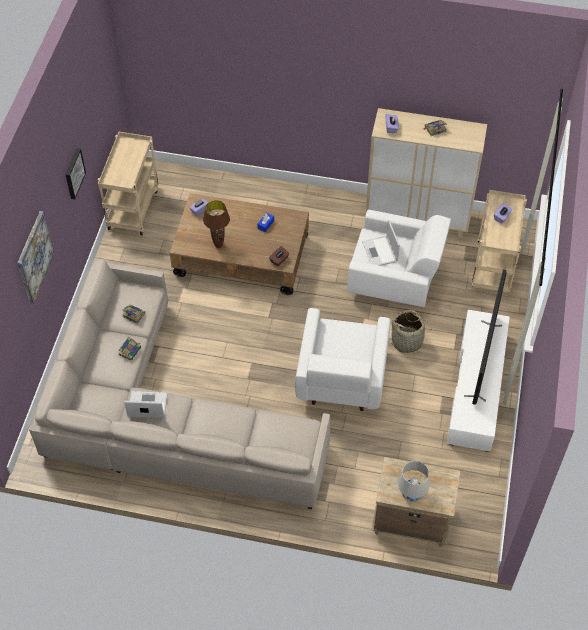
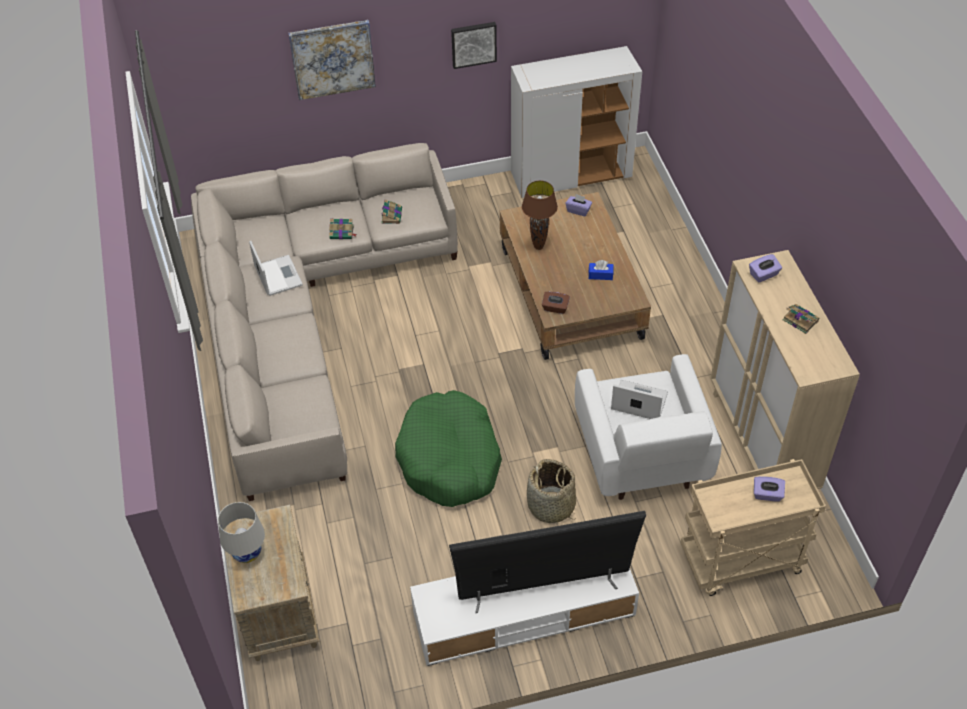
camera: 65 degrees right, 5 degrees down
(133, 208) = (571, 175): beige cart -> white cabinet
(341, 379) = (450, 459): white armchair -> green dog bed
(380, 252) = (638, 401): laptop -> laptop turned 60 degrees clockwise

